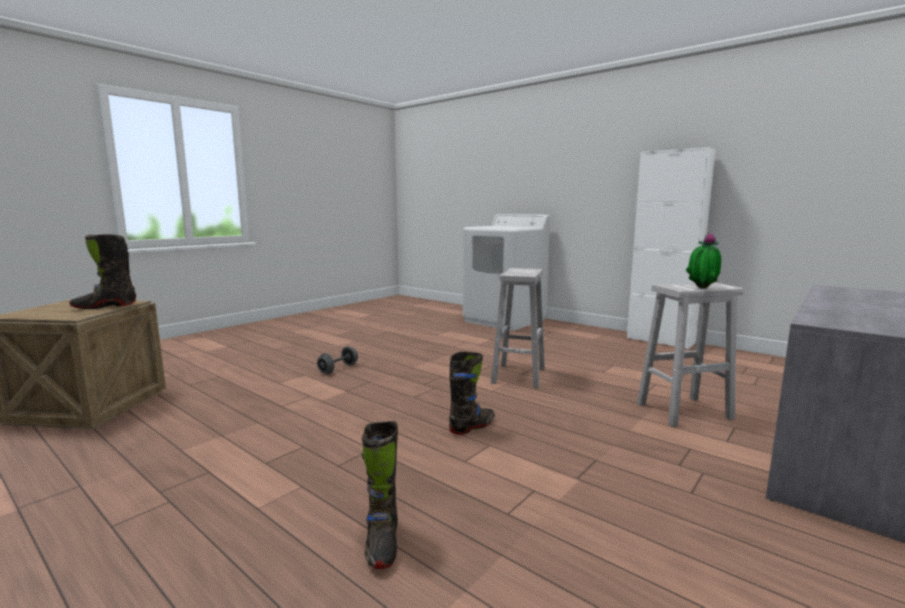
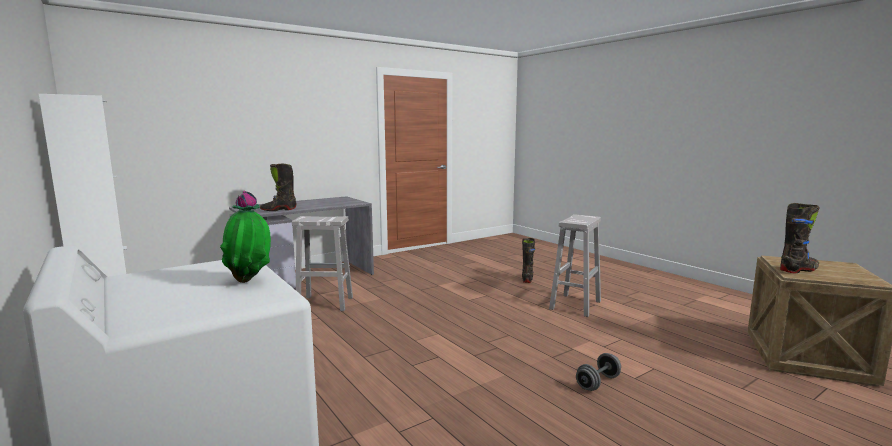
camera: 165 degrees left, 0 degrees up
(472, 427) = (473, 309): black boot -> black boot (278, 210)
(519, 376) = (398, 346): white stool -> white stool (575, 305)
(701, 289) = (327, 217): potted plant -> potted plant (250, 281)

